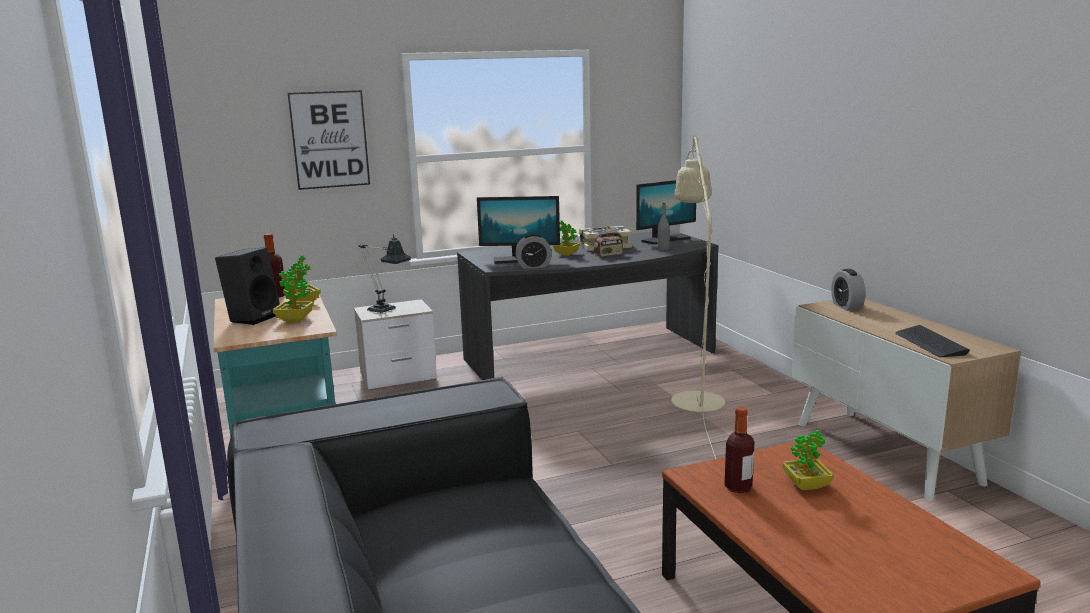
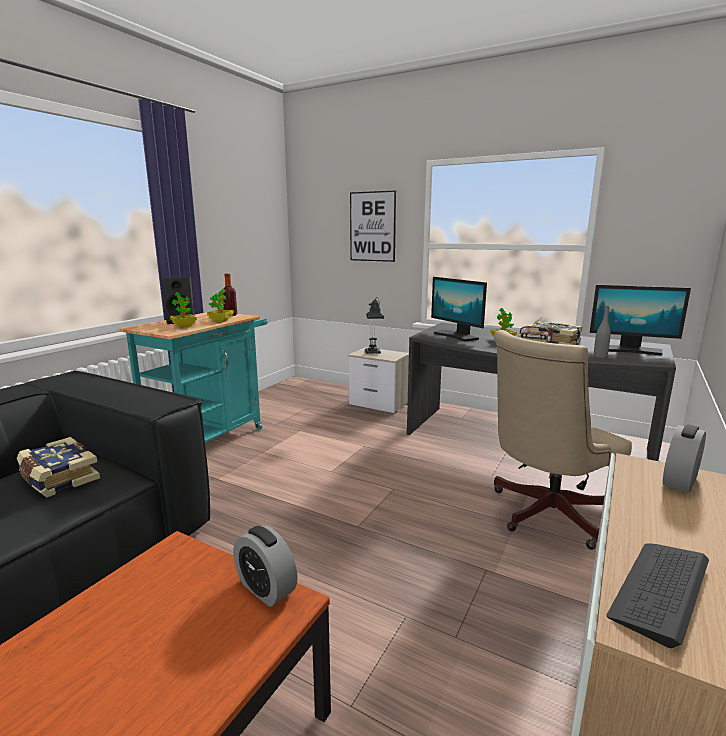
camera: 50 degrees right, 0 degrees up
(460, 515) = (58, 478): none -> book
(533, 266) = (449, 341): alarm clock -> alarm clock (266, 588)
(695, 395) = (544, 514): beige floor lamp -> beige office chair
(738, 487) = (155, 587): bottle -> none
(806, 485) = (185, 637): potted plant -> none

